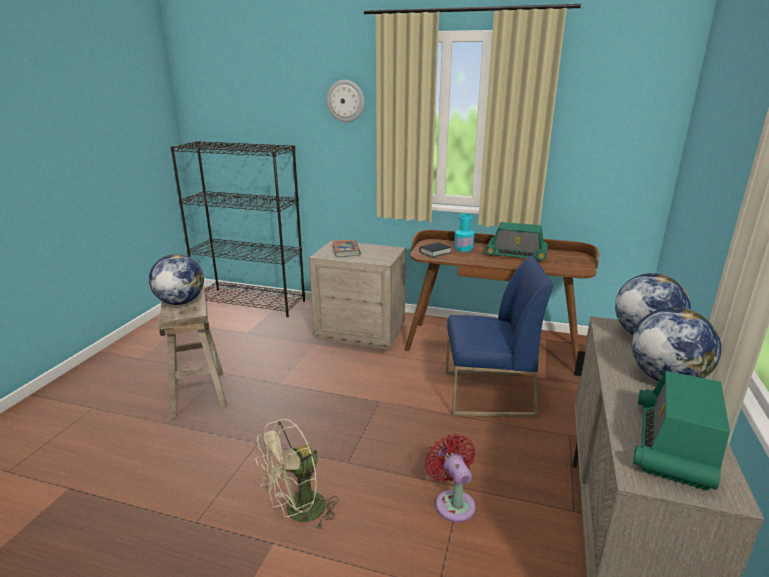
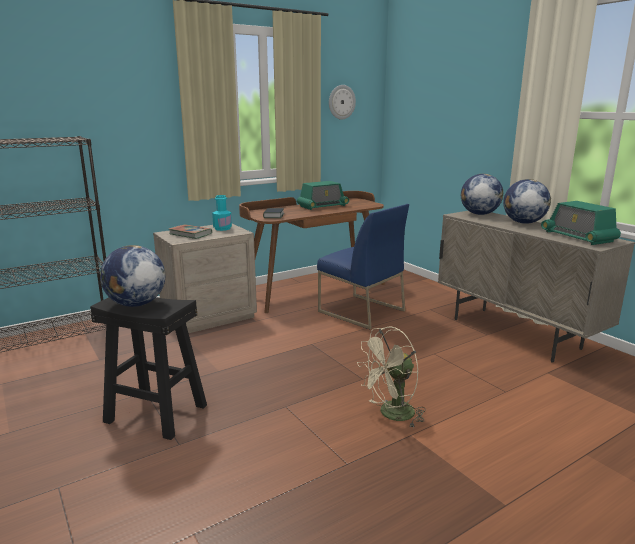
camera: 50 degrees left, 5 degrees down
(198, 393) = (157, 413): beige stool -> black stool
(298, 513) = (391, 415): beige fan -> beige fan turned 60 degrees clockwise
(345, 101) = (137, 85): wall clock -> wall clock (341, 102)
(453, 502) = (444, 361): red fan -> none
(463, 249) = (284, 210): turquoise bottle -> turquoise bottle (222, 228)
(487, 394) = (360, 311): blue chair -> blue chair turned 90 degrees clockwise

